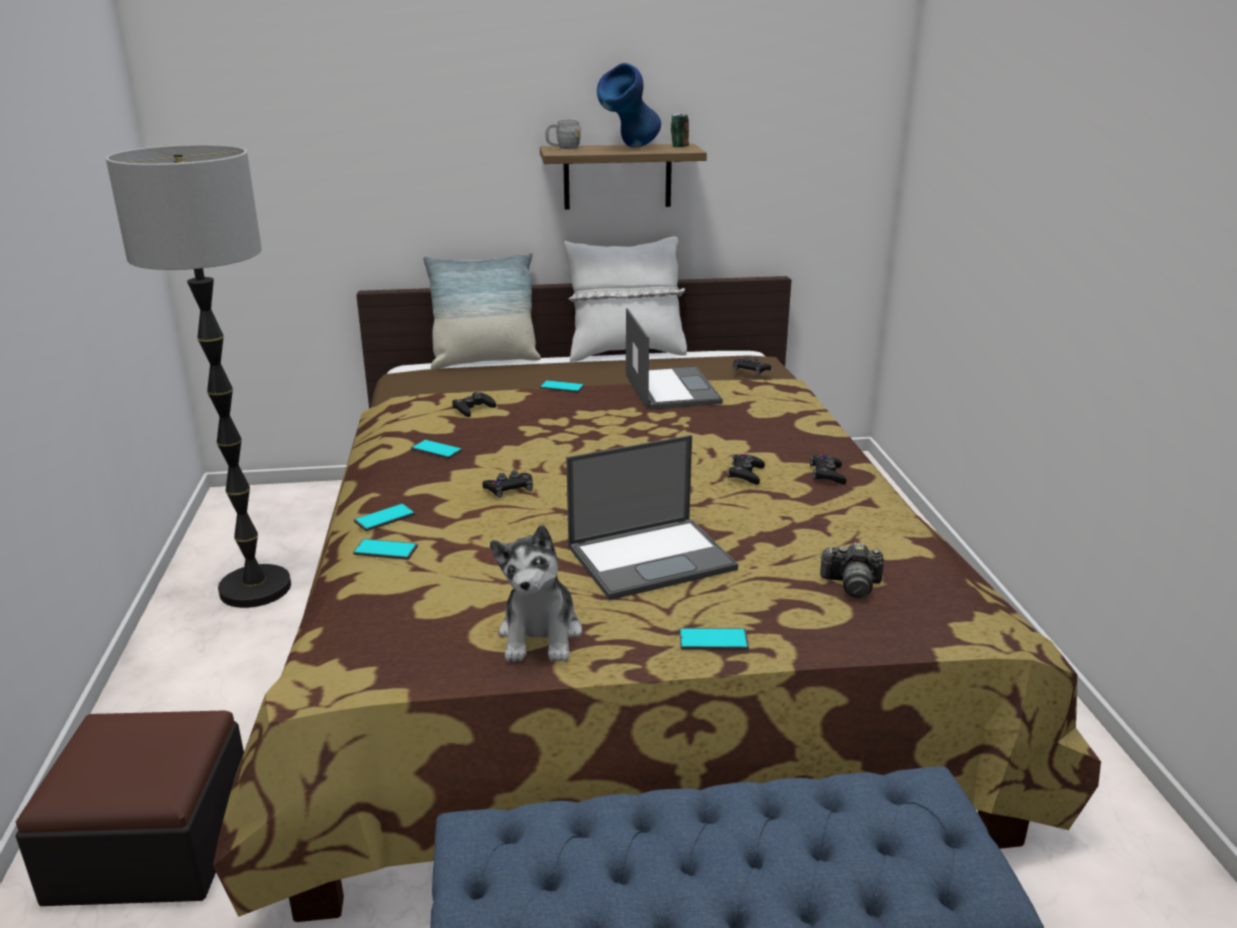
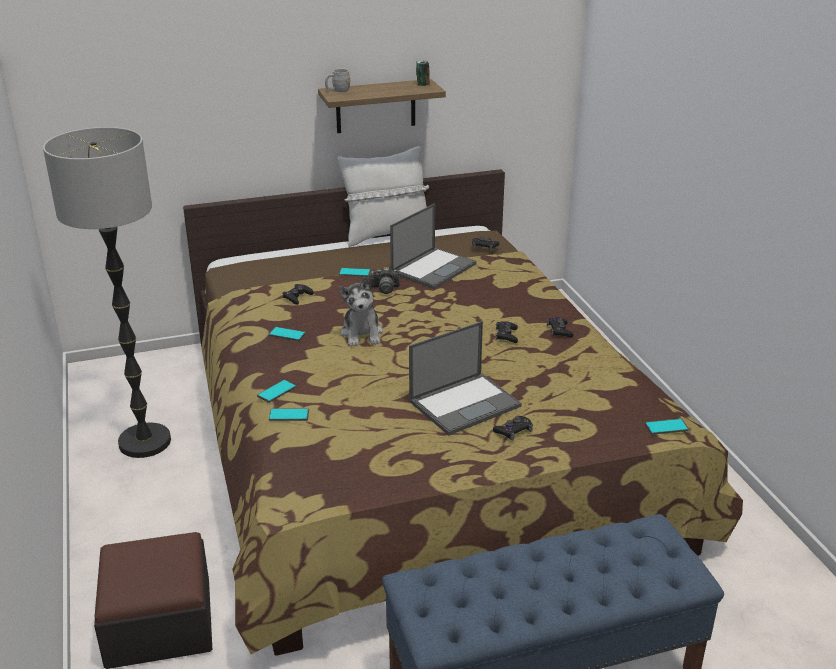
camera: 10 degrees left, 5 degrees up
(485, 361) = (283, 251): pillow -> none
(509, 489) = (352, 361): black game controller -> black game controller (513, 431)
(540, 635) = (414, 462): plush toy -> plush toy (362, 334)
(629, 148) = (386, 88): blue vase -> none
(671, 388) = (434, 268): laptop -> laptop turned 60 degrees clockwise
(713, 640) = (519, 455): phone -> phone (666, 427)
(851, 584) = (592, 409): camera -> camera (384, 288)

